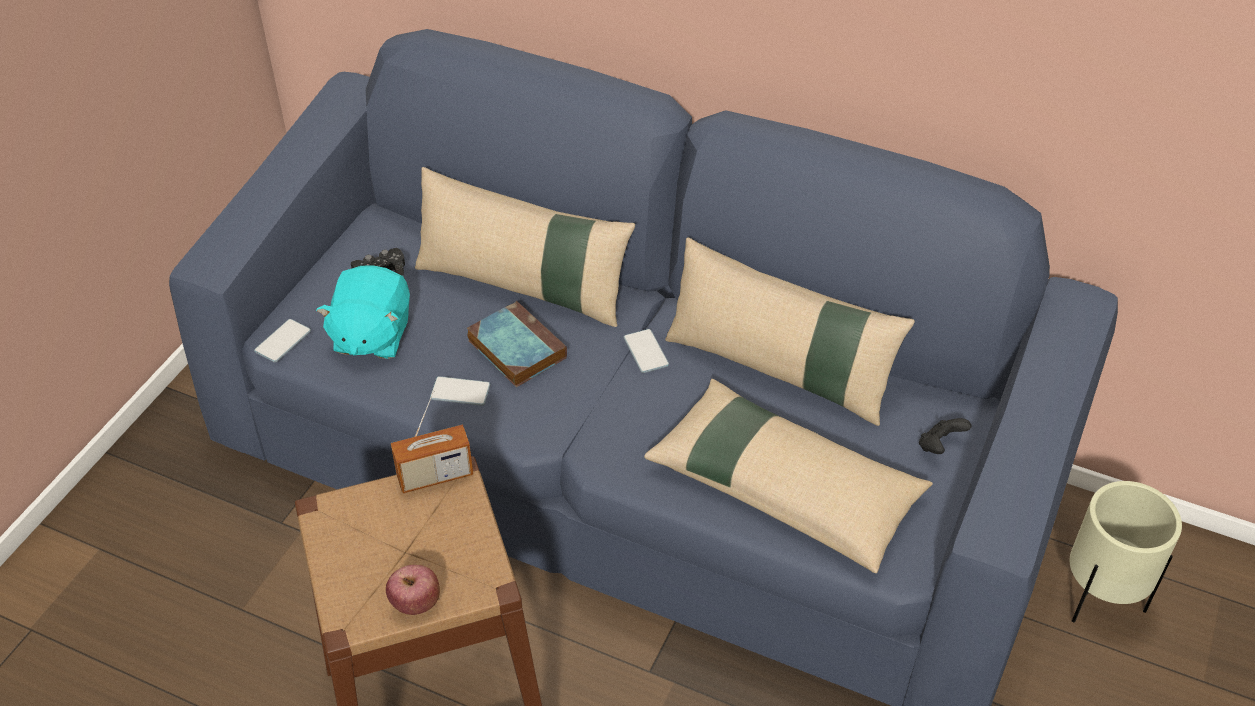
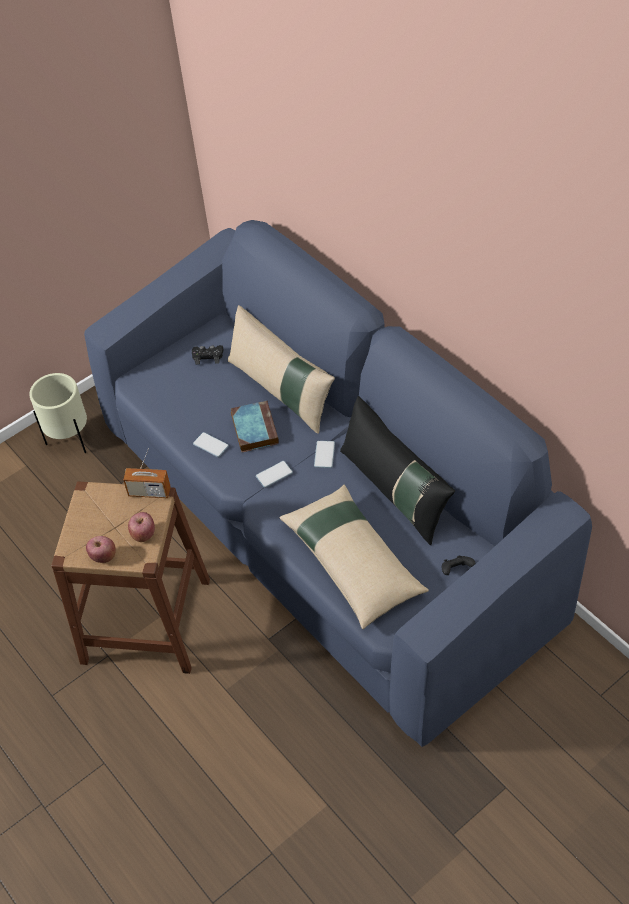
camera: 30 degrees right, 5 degrees up
(283, 341) = (135, 384): phone -> phone (274, 474)
(371, 335) = (183, 395): turquoise plush toy -> none
(465, 544) = (143, 534): none -> apple
(779, 370) = (395, 491): beige pillow -> black pillow
(1100, 599) = (556, 699): beige planter -> beige planter (70, 440)

